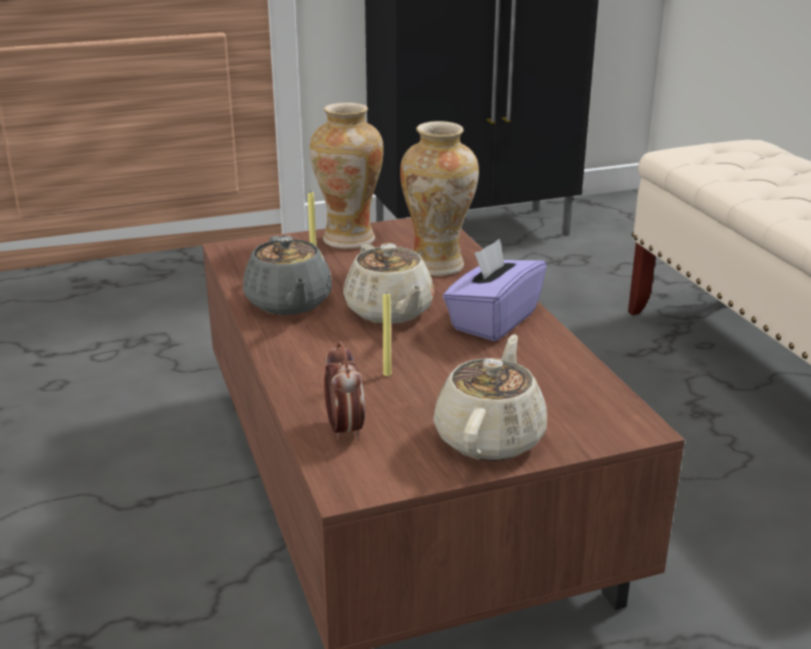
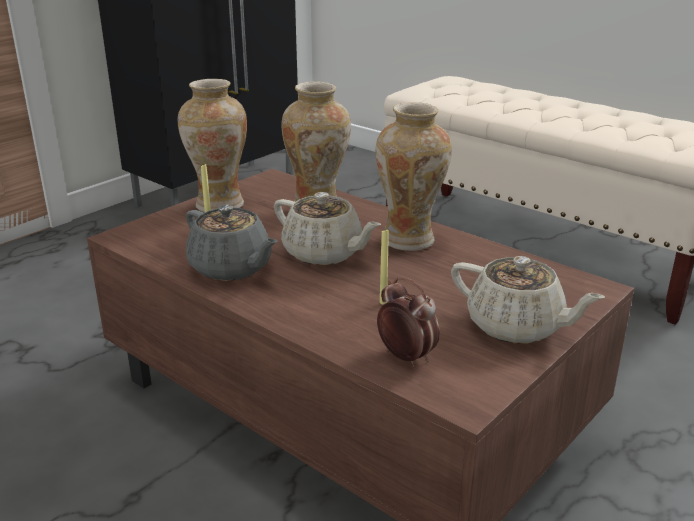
camera: 30 degrees left, 0 degrees up
(490, 437) = (516, 327): beige teapot -> beige teapot turned 135 degrees clockwise
(493, 320) = (410, 240): purple tissue box -> vase

